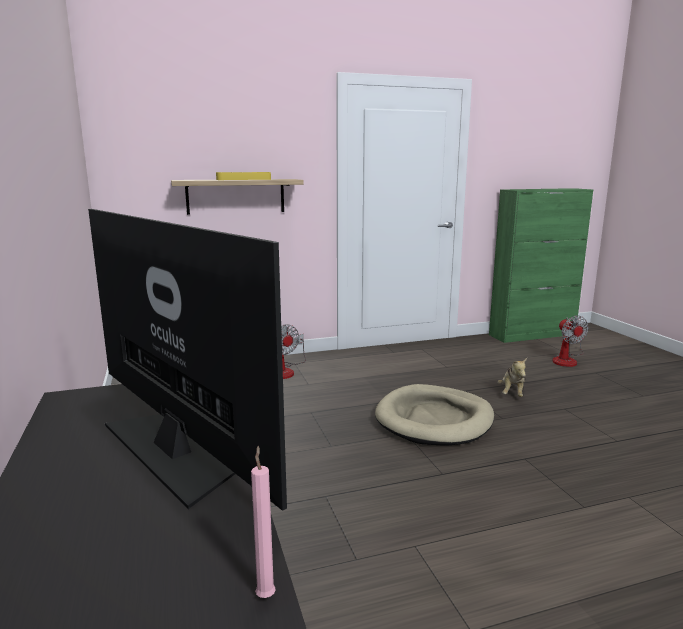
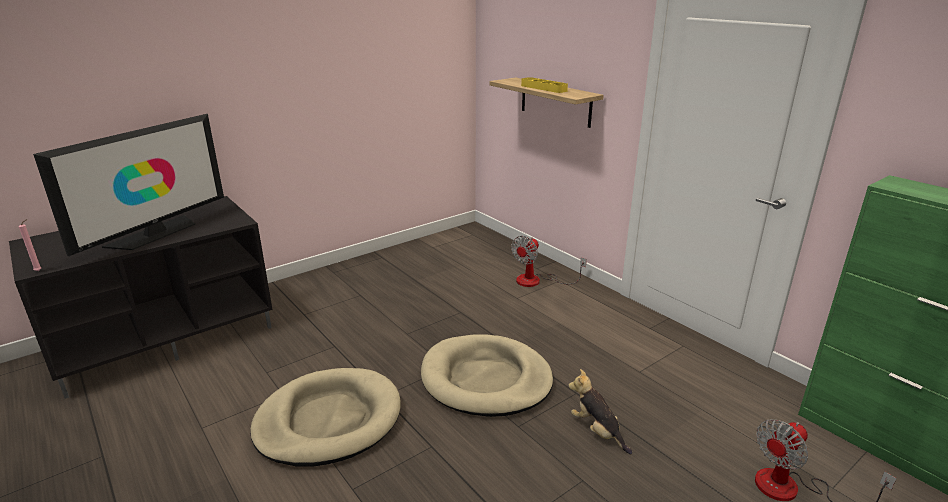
camera: 70 degrees right, 10 degrees up
(476, 513) = (328, 420): none -> beige dog bed
(512, 393) = (597, 431): plush toy -> plush toy turned 60 degrees clockwise

